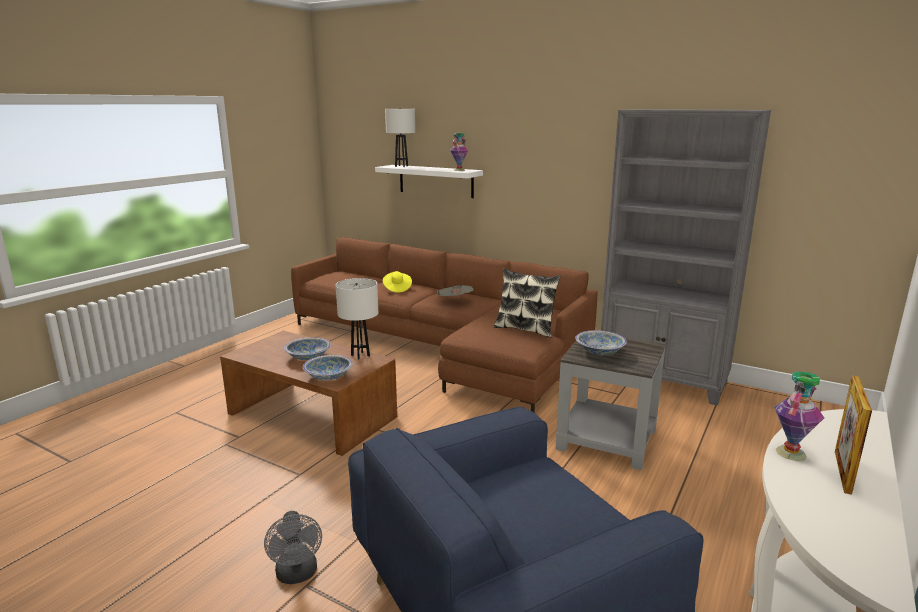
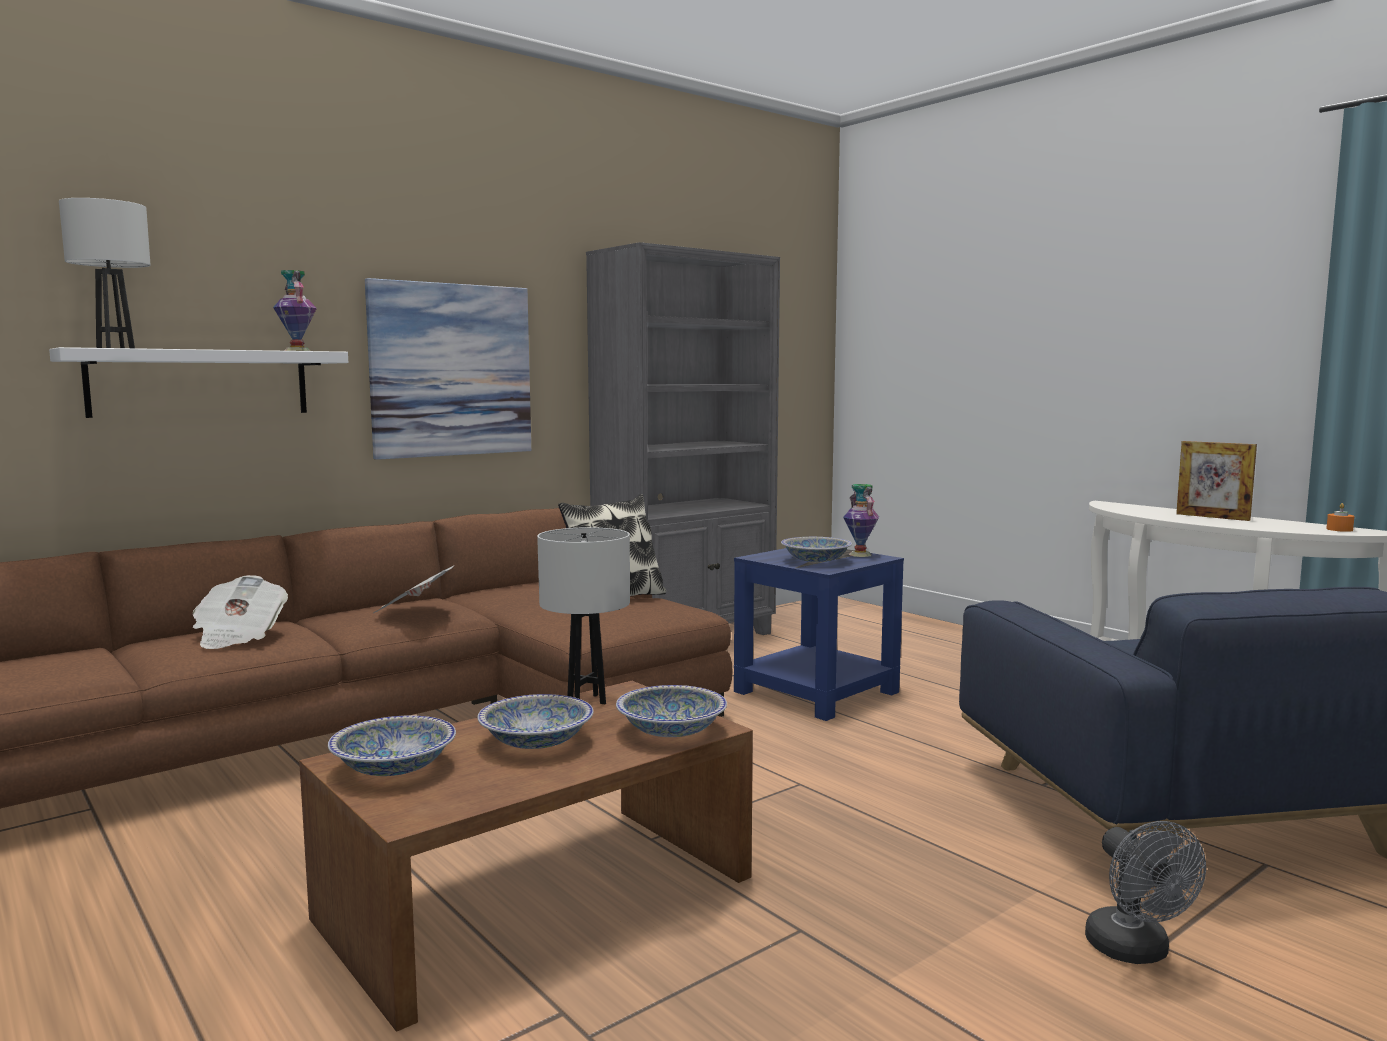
camera: 70 degrees left, 10 degrees down
(277, 343) = (394, 768): none -> bowl
(297, 575) = (1135, 952): grey fan -> grey fan turned 75 degrees clockwise
(397, 288) = (238, 636): yellow hat -> newspaper
(543, 182) = (451, 370): none -> picture
(608, 439) = (815, 691): grey side table -> blue side table
(790, 452) = (1183, 519): vase -> vase (859, 554)
(855, 553) = (1339, 529): none -> orange candle

